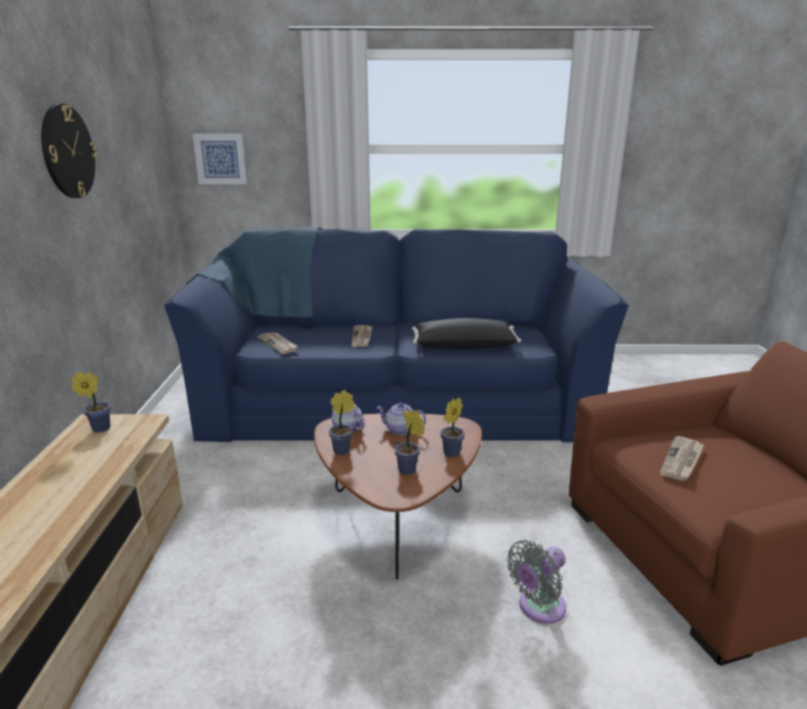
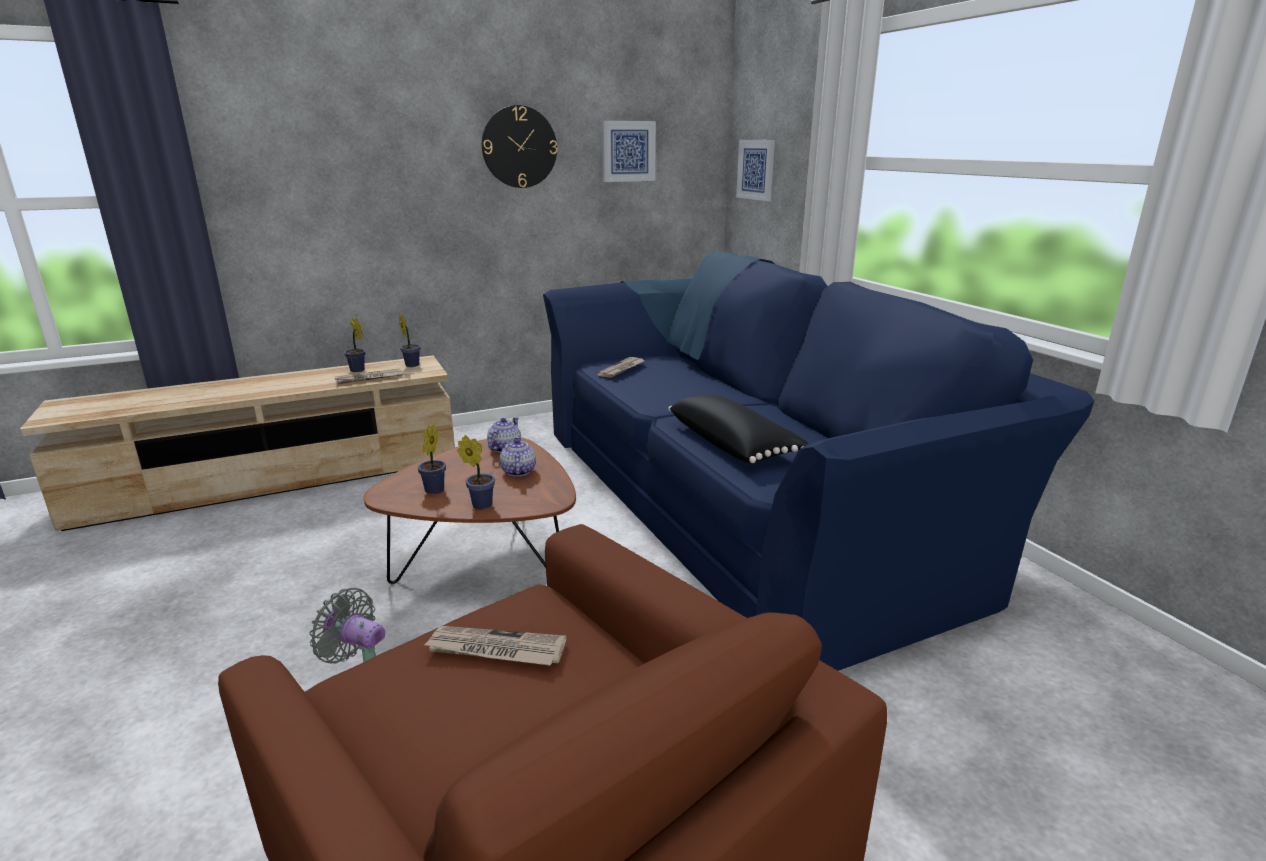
camera: 65 degrees right, 0 degrees up
(128, 149) = (628, 151): none -> picture
(343, 450) = (459, 456): potted plant -> potted plant (358, 370)
(362, 337) = (686, 393): newspaper -> newspaper (369, 378)

